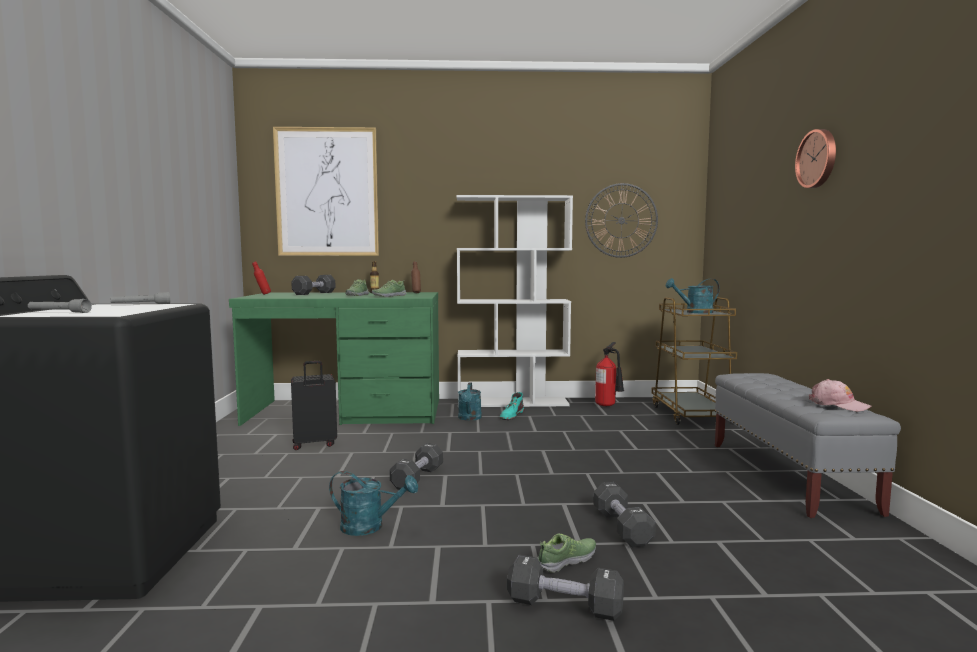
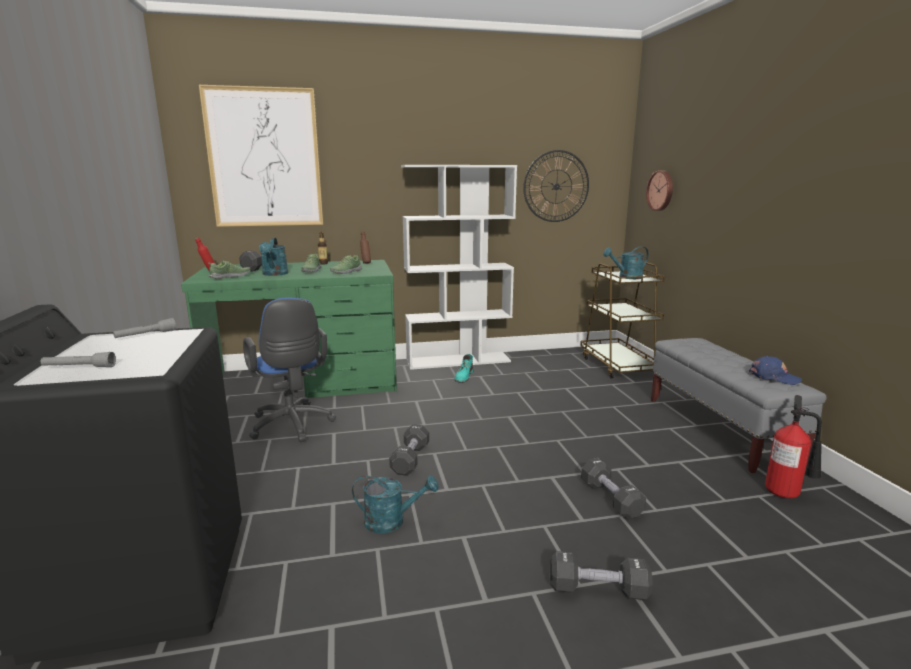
camera: 10 degrees left, 10 degrees up
(314, 445) = (292, 426): black suitcase -> blue office chair
(469, 418) = (427, 383): turquoise watering can -> turquoise watering can (274, 274)
(567, 561) = (580, 540): shoe -> shoe (230, 277)
(608, 405) = (544, 359): fire extinguisher -> fire extinguisher (787, 494)
(818, 159) = (760, 150): wall clock -> wall clock (661, 190)
(838, 405) = (773, 377): pink cap -> blue cap

